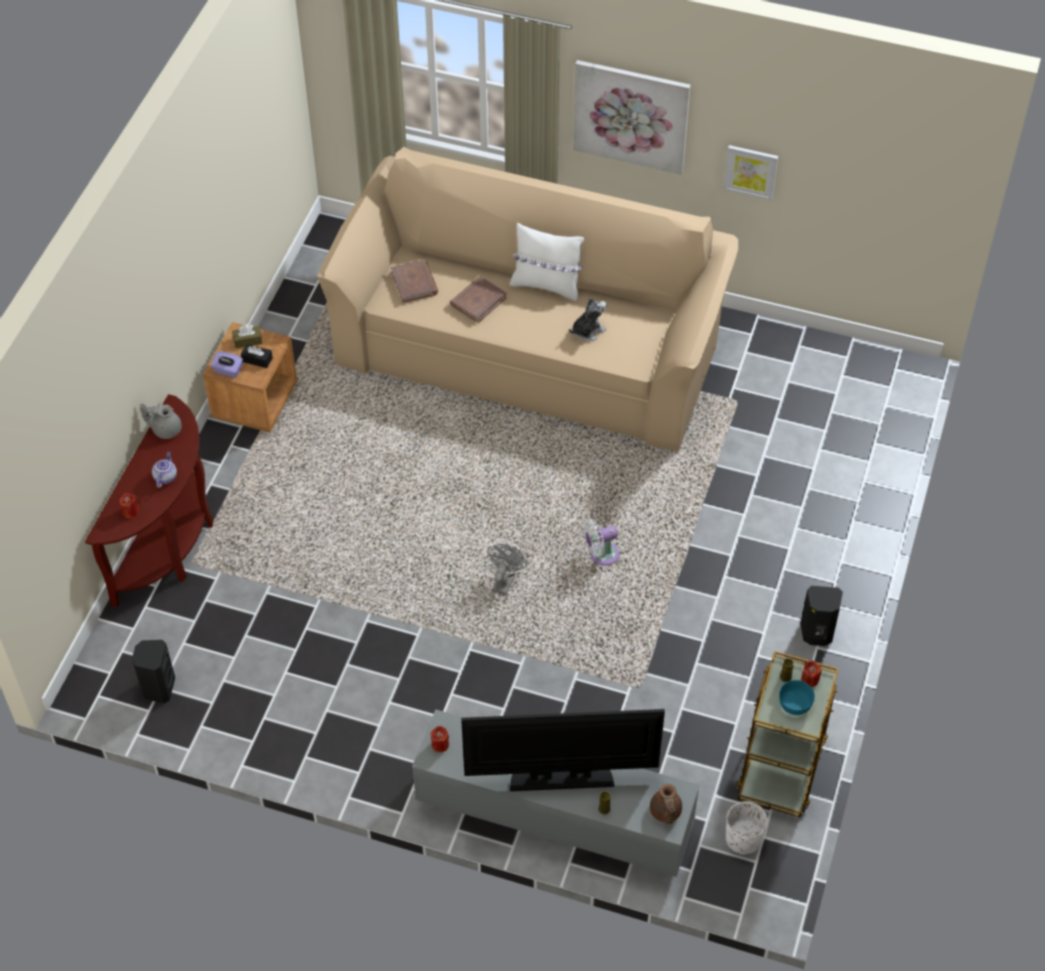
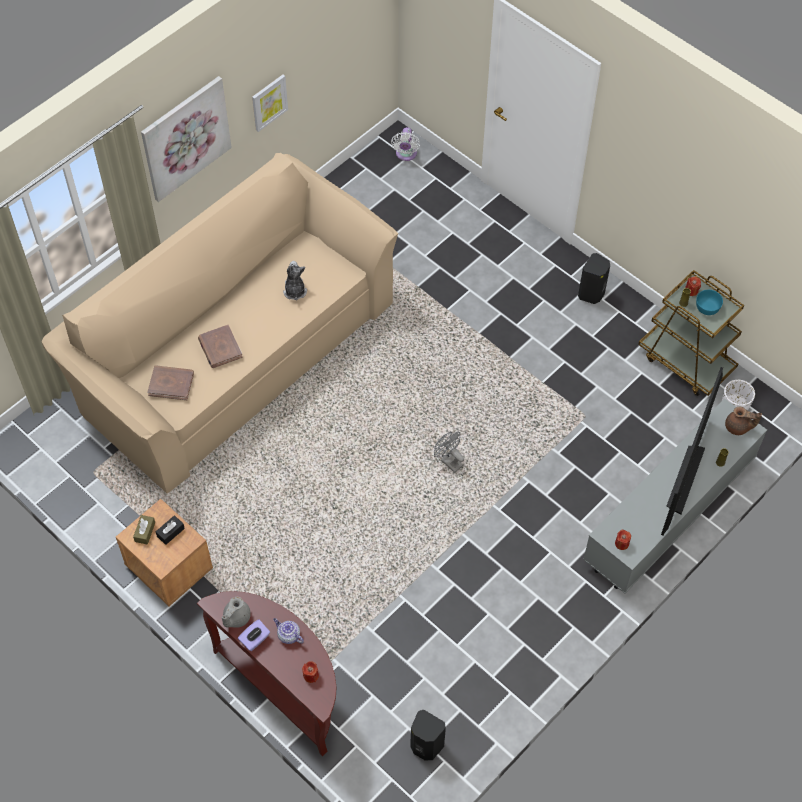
camera: 65 degrees left, 5 degrees up
(228, 370) = (169, 559): purple tissue box -> purple tissue box (255, 640)
(546, 285) = (231, 297): white pillow -> none
(601, 555) = (458, 390): white fan -> white fan (406, 154)

